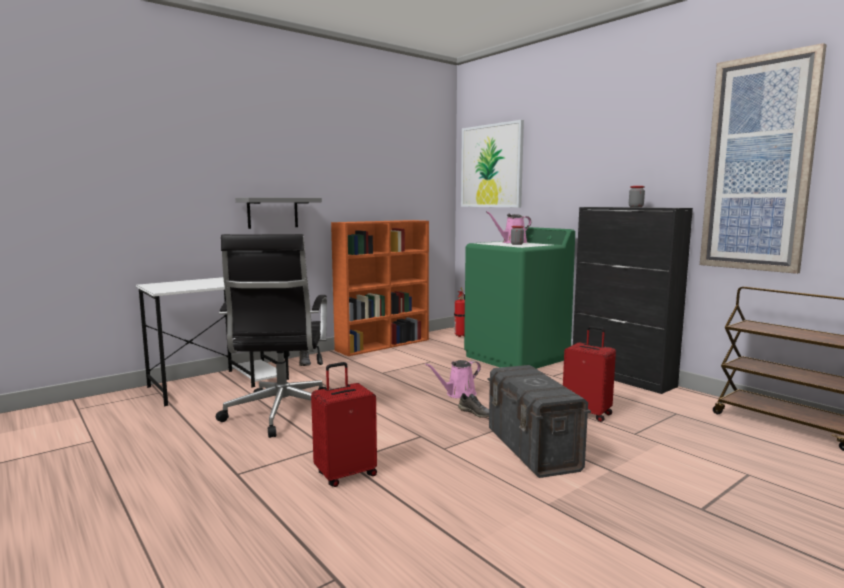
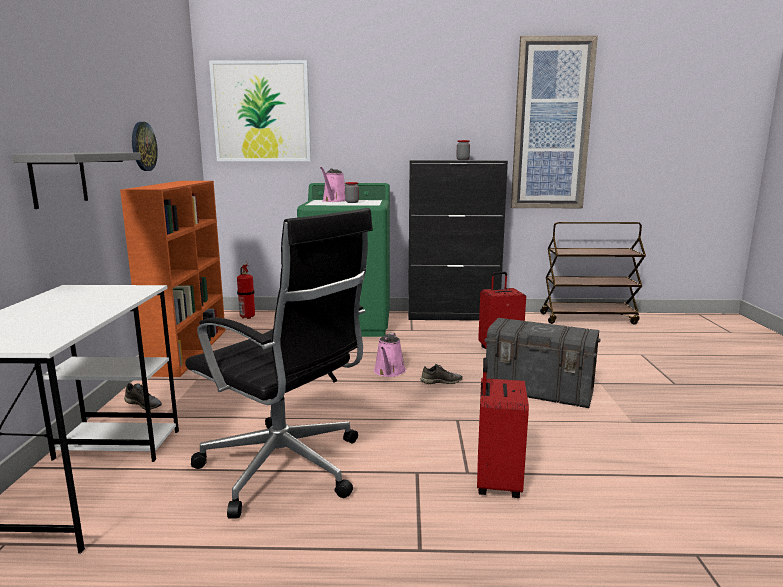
camera: 50 degrees left, 5 degrees up
(369, 194) = (143, 146): none -> wall clock

